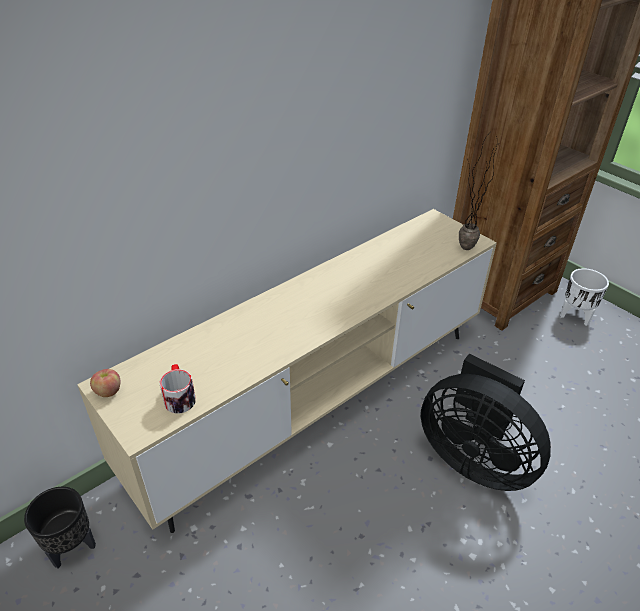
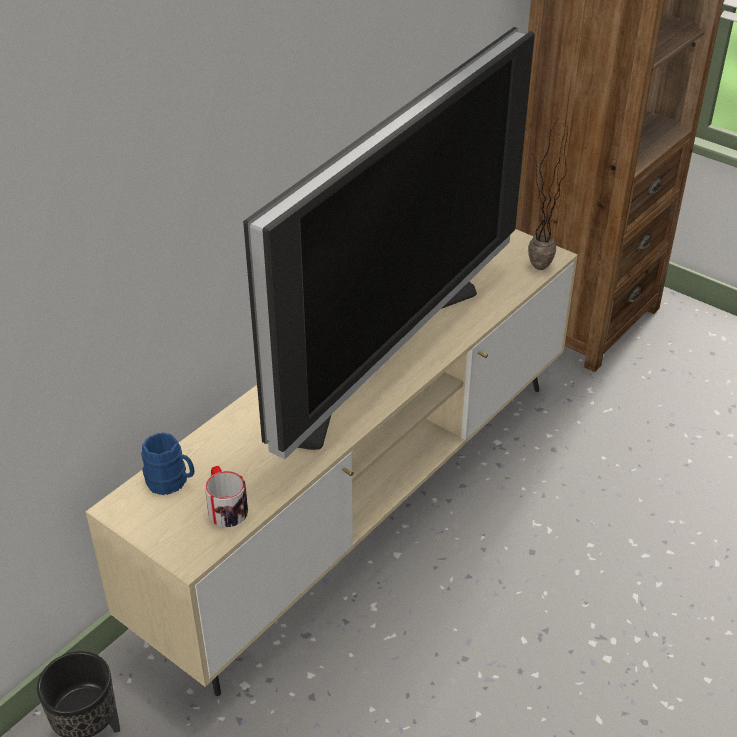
camera: 10 degrees left, 0 degrees up
(108, 391) = (131, 514): apple -> none
(147, 371) = (171, 482): none -> blue mug
(332, 296) = (381, 355): none -> television
(474, 458) = (587, 543): black fan -> none
(575, 316) = (689, 339): white planter -> none

